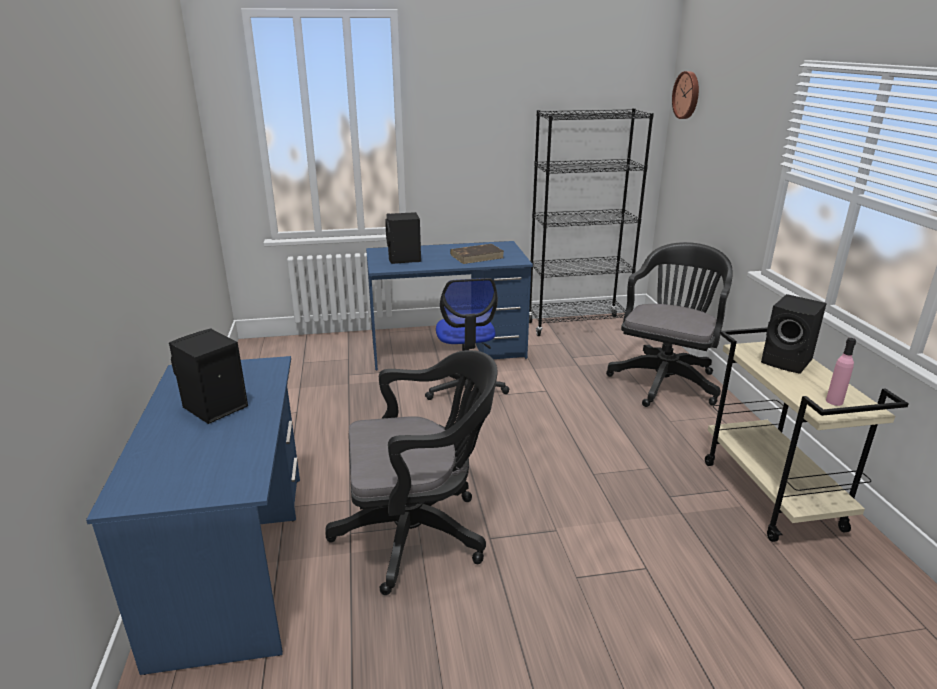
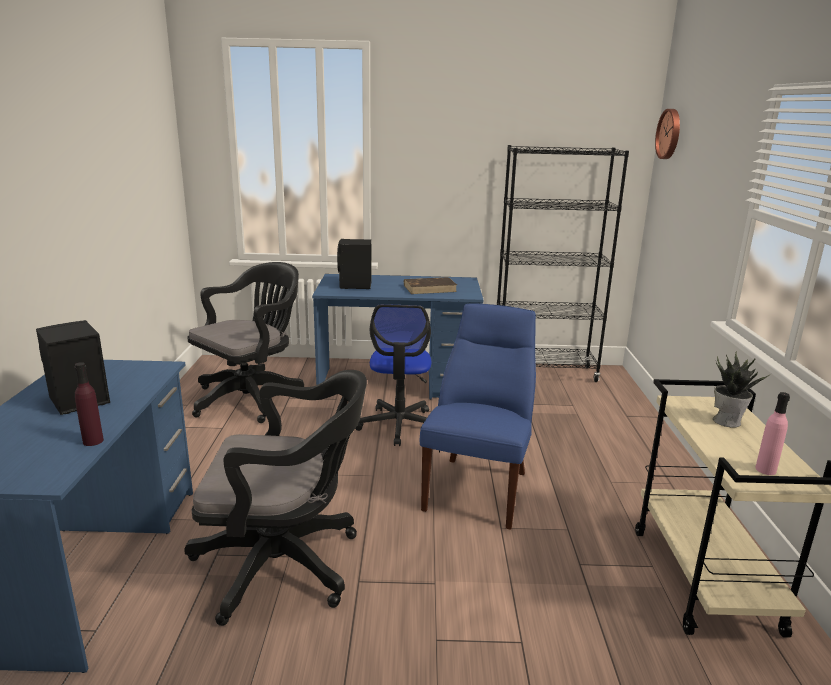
camera: 10 degrees right, 5 degrees down
(259, 446) = (93, 441): none -> purple bottle
(560, 441) = (478, 488): none -> blue chair
(665, 380) = (621, 438): black office chair -> black office chair (252, 397)
(788, 362) = (727, 421): black speaker -> potted plant

